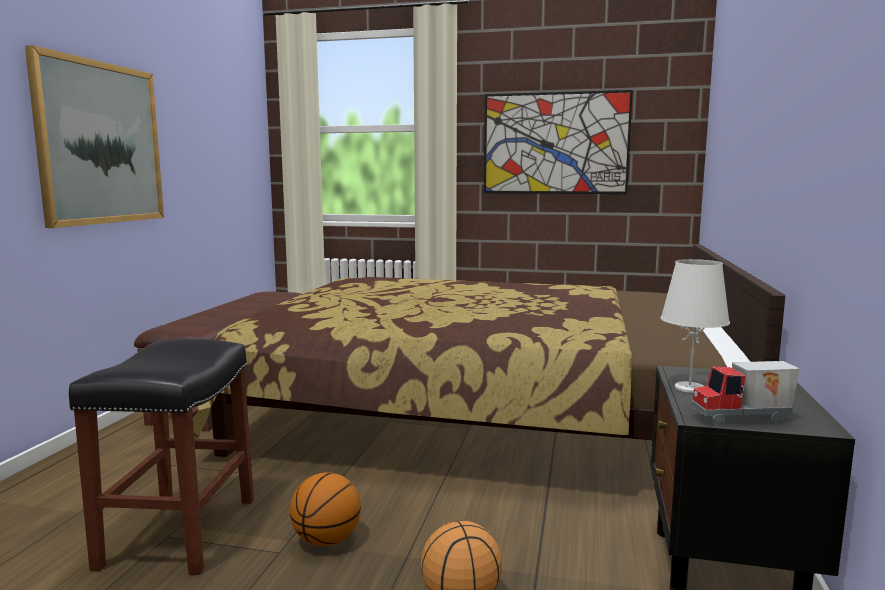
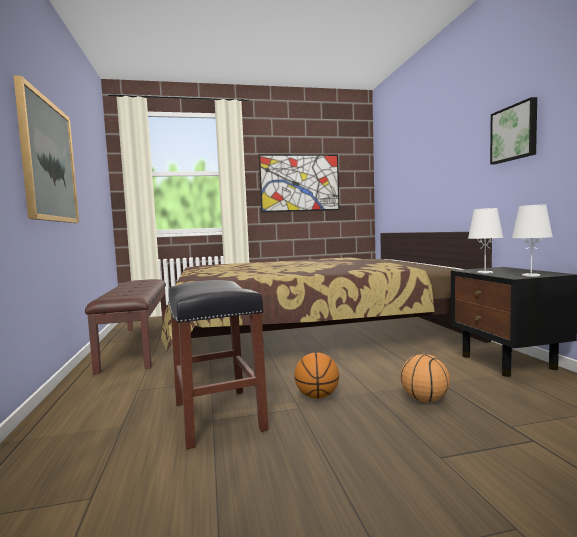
camera: 25 degrees left, 5 degrees down
(743, 419) = (531, 275): toy truck -> white table lamp
(831, 92) = (514, 133): none -> picture

